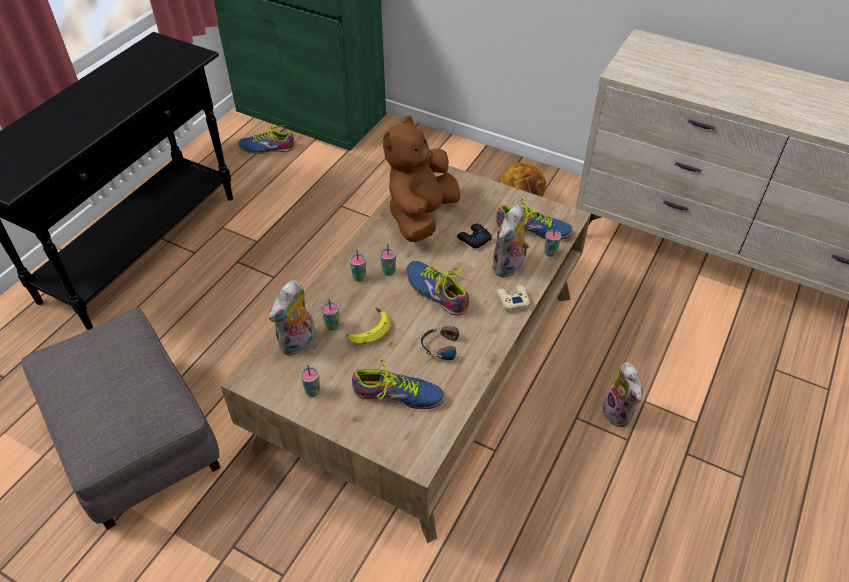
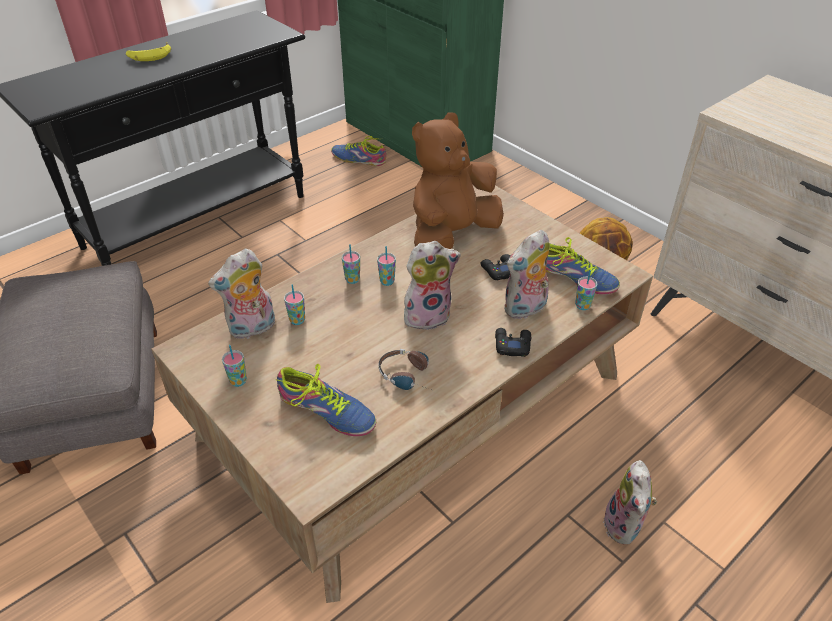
camera: 20 degrees right, 5 degrees down
(367, 330) = (332, 334): banana -> banana (150, 55)
(436, 292) = (428, 315): shoe -> plush toy
(512, 300) = (512, 345): beige game controller -> black game controller

